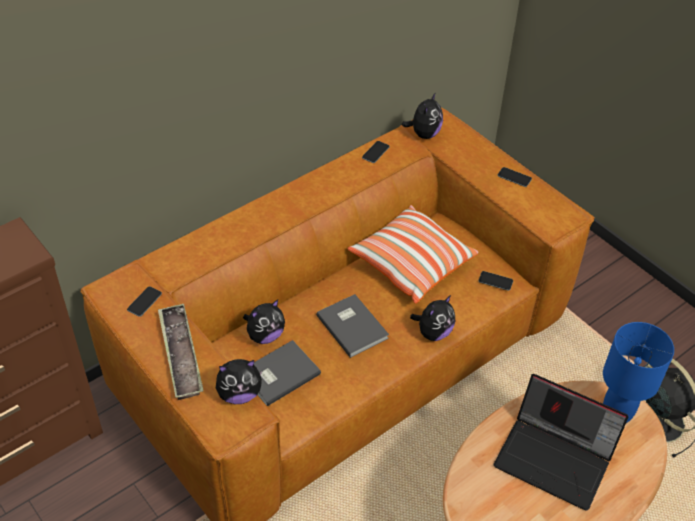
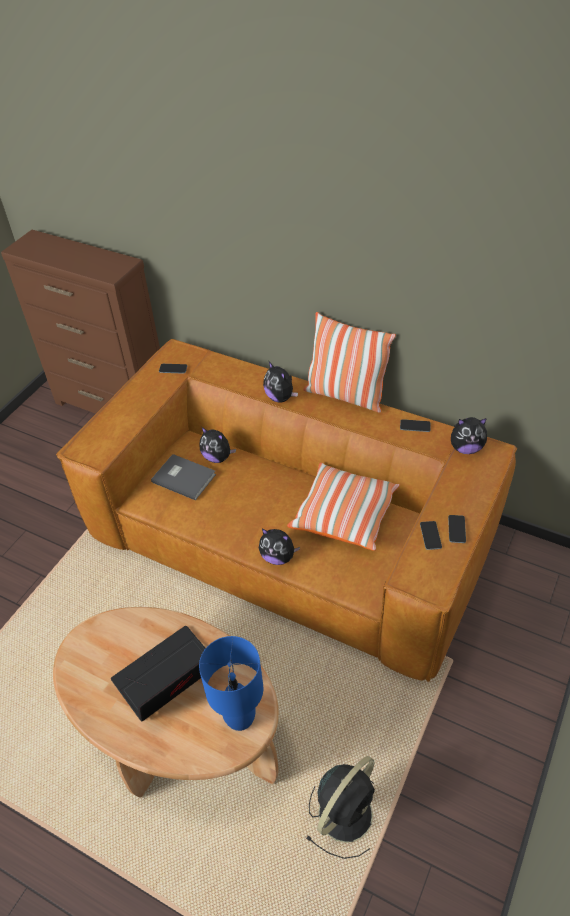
camera: 70 degrees right, 0 degrees up
(180, 355) = (134, 403): tray -> none
(239, 394) = (114, 445): plush toy -> plush toy (280, 397)
(299, 181) = (345, 395): none -> pillow
(353, 326) = (253, 502): grey book -> none
(495, 281) = (362, 580): phone -> phone (430, 535)
(555, 459) = (168, 680): laptop -> laptop turned 45 degrees clockwise

